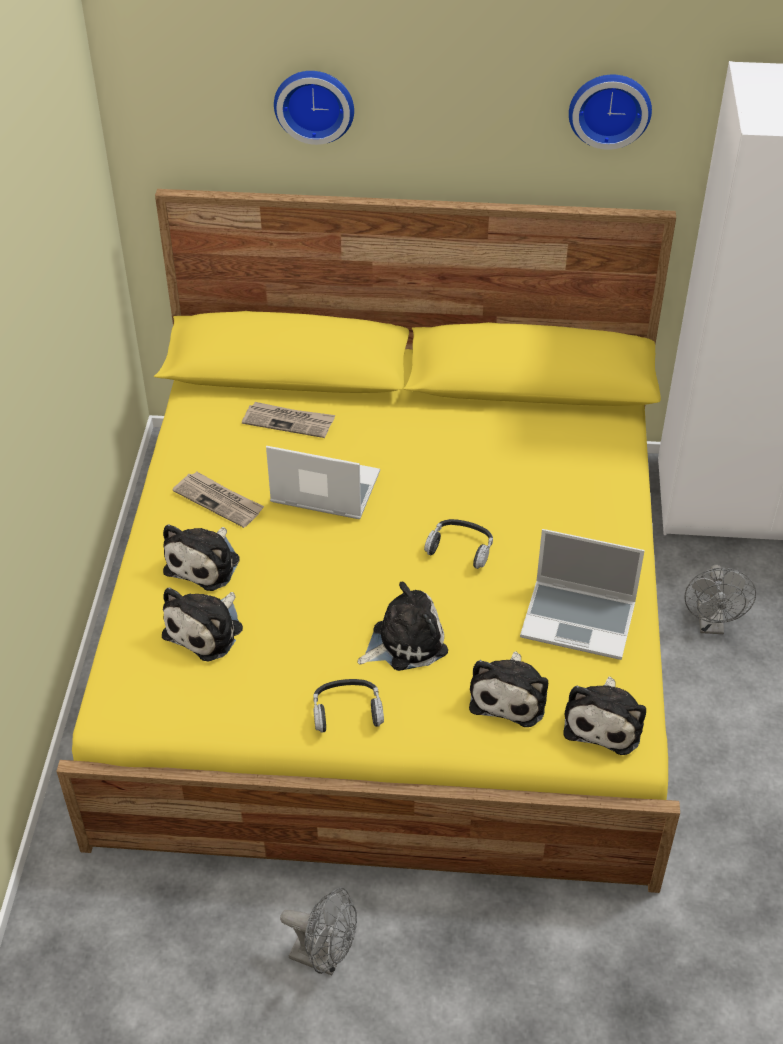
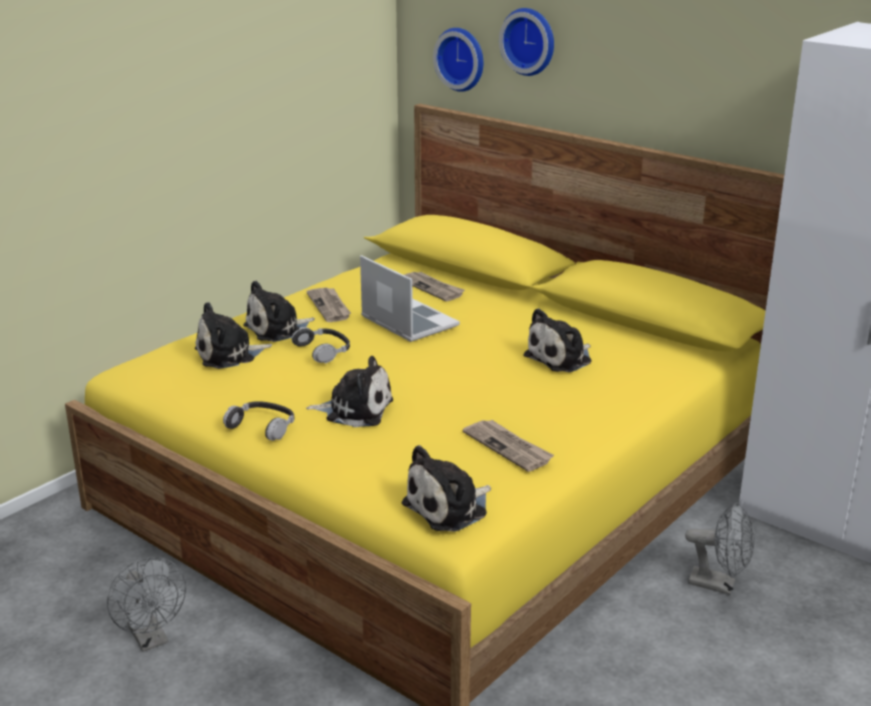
camera: 35 degrees right, 20 degrees down
(460, 548) = (466, 379): headphones -> headphones (323, 351)
(510, 695) = (393, 464): plush toy -> plush toy (561, 358)
(579, 620) = (508, 447): laptop -> newspaper
(609, 108) = (753, 65): wall clock -> wall clock (462, 58)
(711, 625) = (719, 585): grey fan -> grey fan turned 105 degrees counterclockwise

